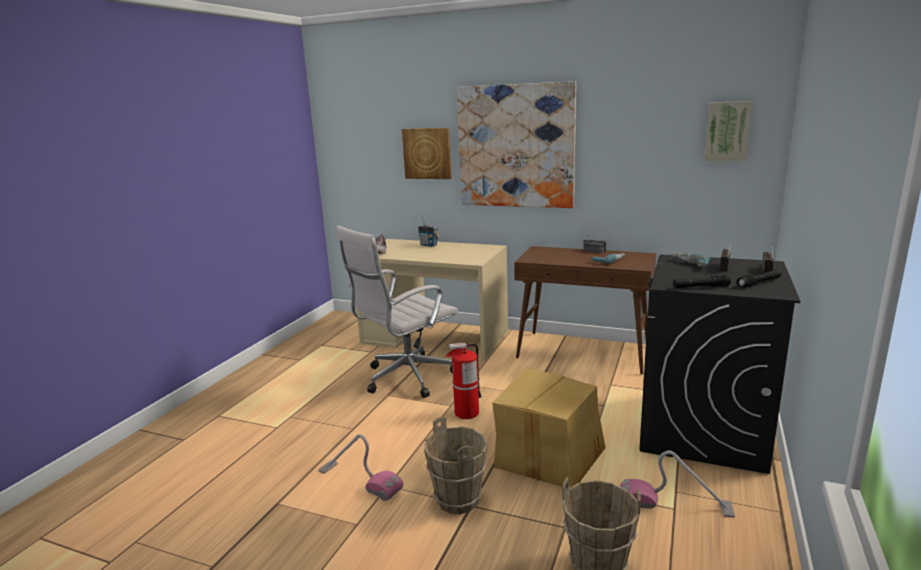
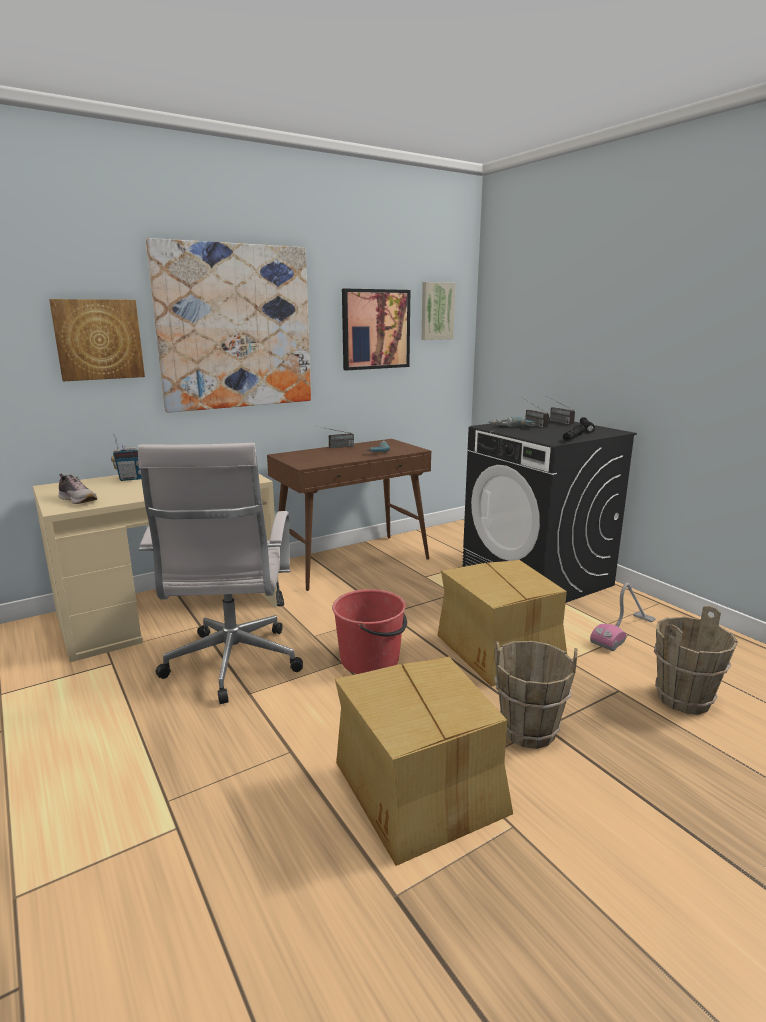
camera: 55 degrees left, 0 degrees up
(359, 480) = (420, 790): vacuum cleaner -> cardboard box
(466, 413) = (370, 660): fire extinguisher -> red bucket
(647, 149) = (375, 329): none -> picture

